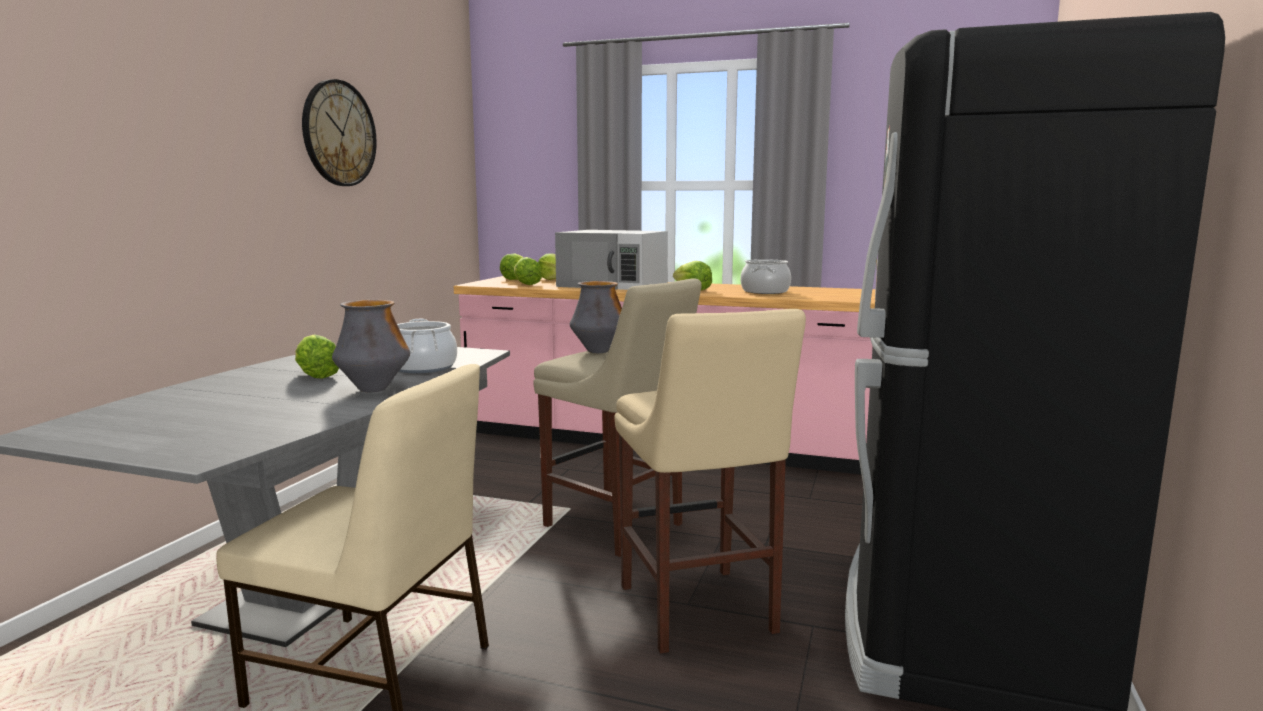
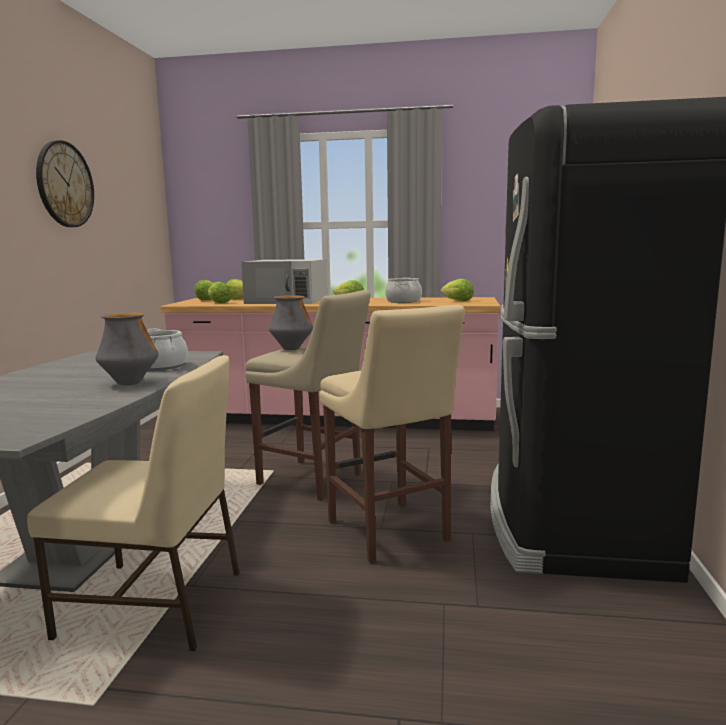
camera: 10 degrees left, 0 degrees up
(316, 376) = (75, 376): lettuce -> lettuce (457, 301)

